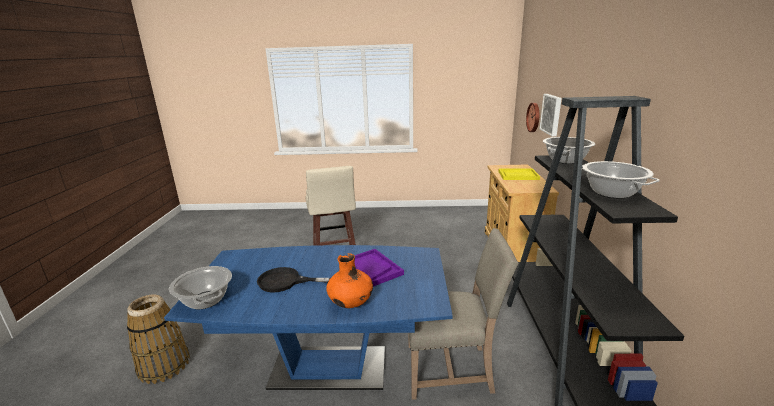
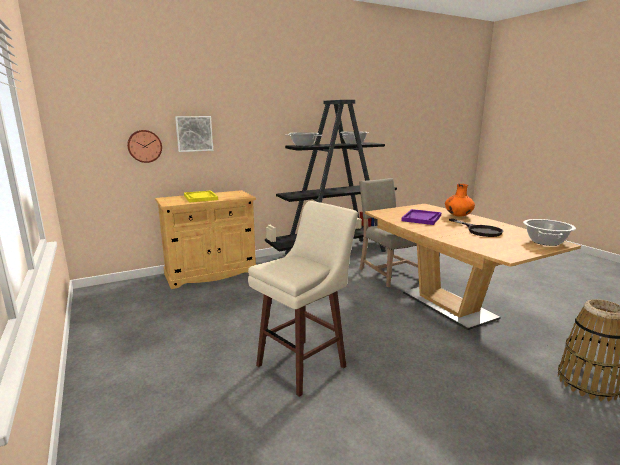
camera: 120 degrees left, 5 degrees down
(328, 368) = (448, 305): blue dining table -> brown dining table

